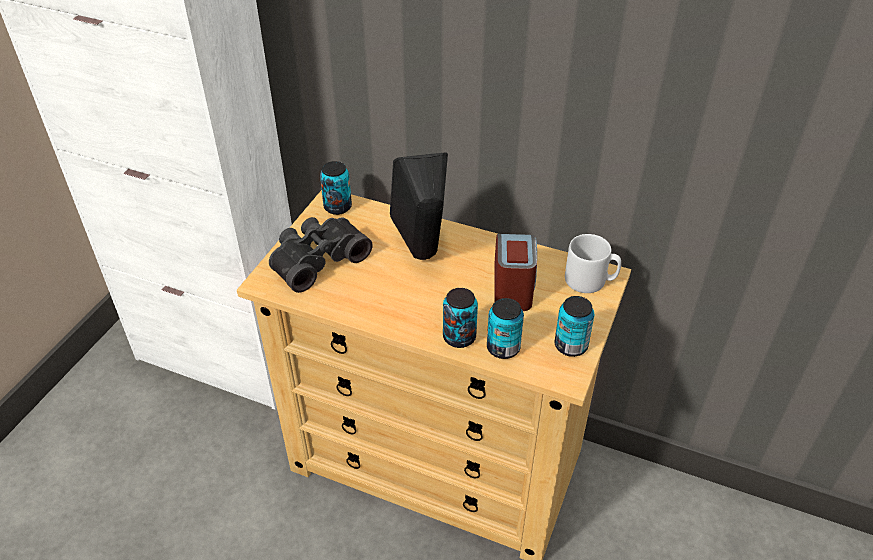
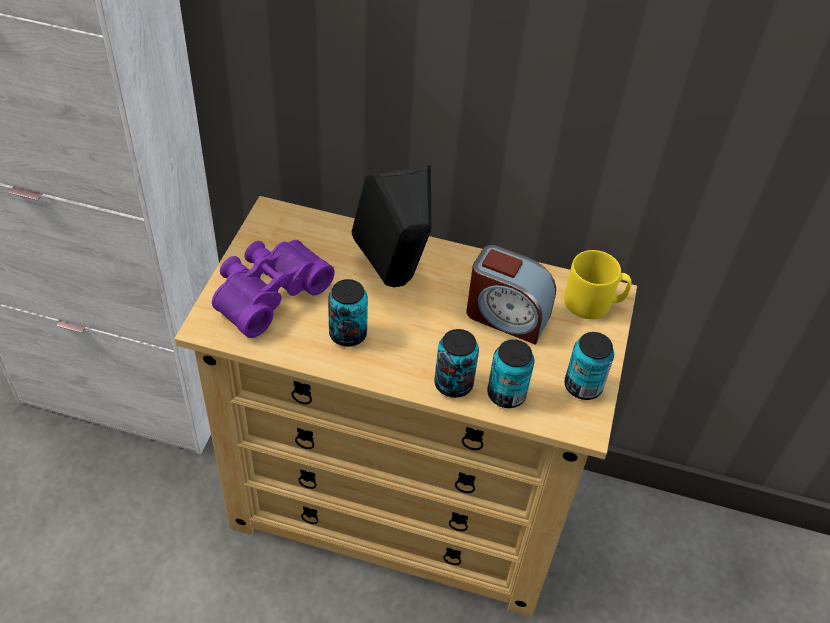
camera: 10 degrees left, 5 degrees up
(317, 259) = (267, 292): black binoculars -> purple binoculars
(337, 207) = (281, 222): can -> can (348, 334)
(513, 287) = (506, 316): alarm clock -> alarm clock turned 120 degrees clockwise
(590, 281) = (593, 303): grey mug -> yellow mug

